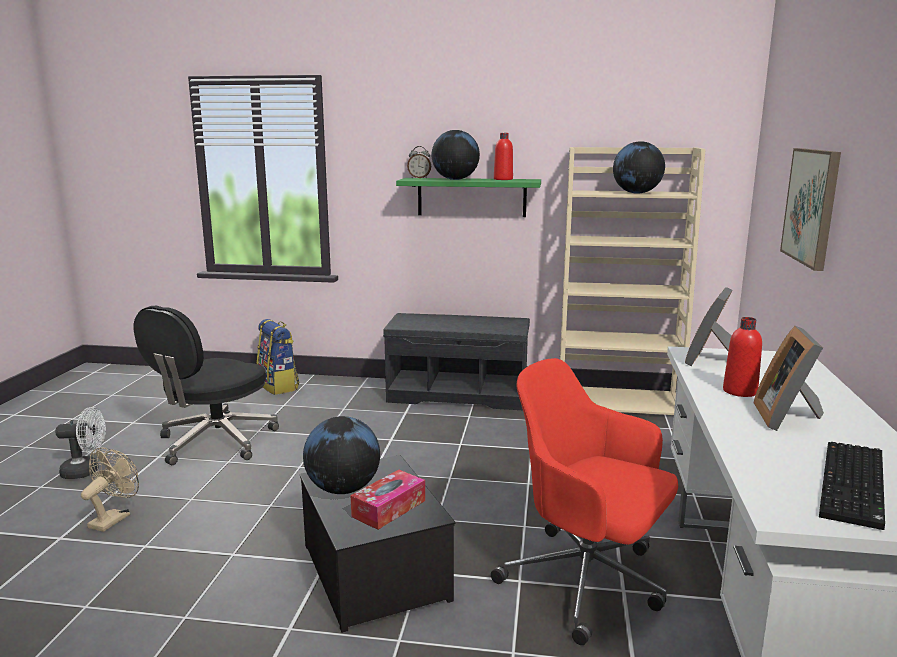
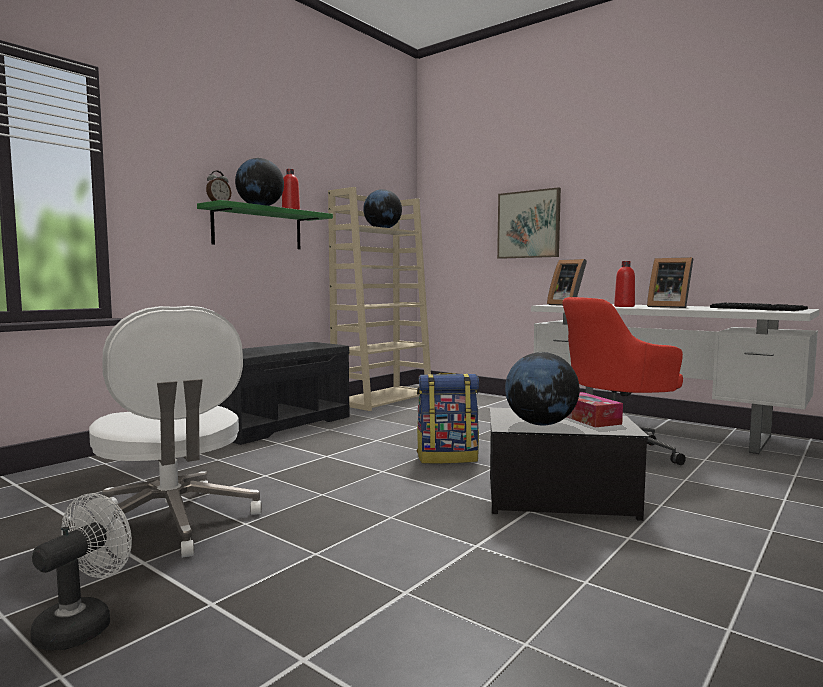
camera: 60 degrees left, 10 degrees down
(113, 518) = (298, 609): beige fan -> none
(215, 442) = (172, 524): black office chair -> white office chair
(279, 386) = (79, 474): backpack -> backpack (447, 458)

